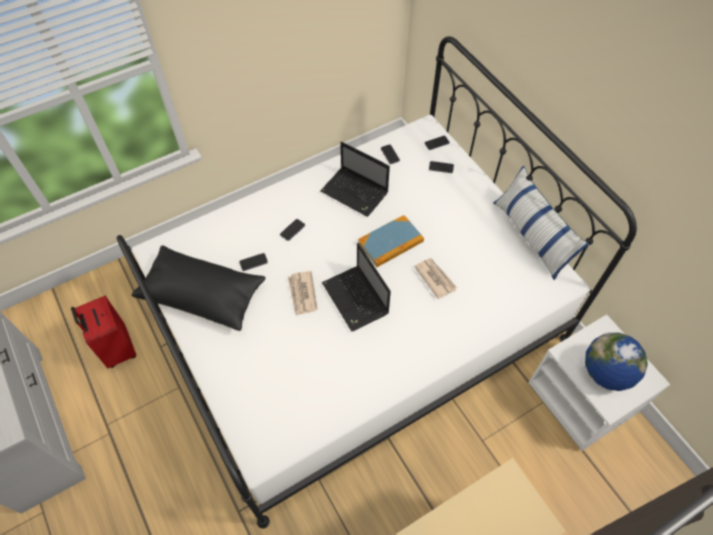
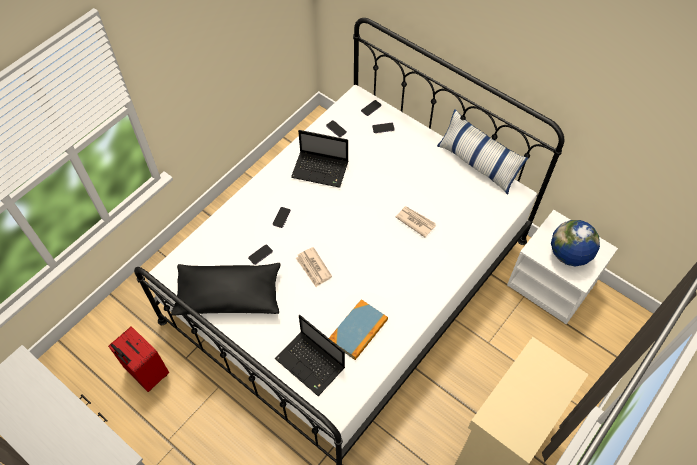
camera: 20 degrees left, 0 degrees up
(356, 299) = (360, 258): laptop -> laptop (311, 364)
(390, 243) = (368, 203): book -> book (358, 330)

